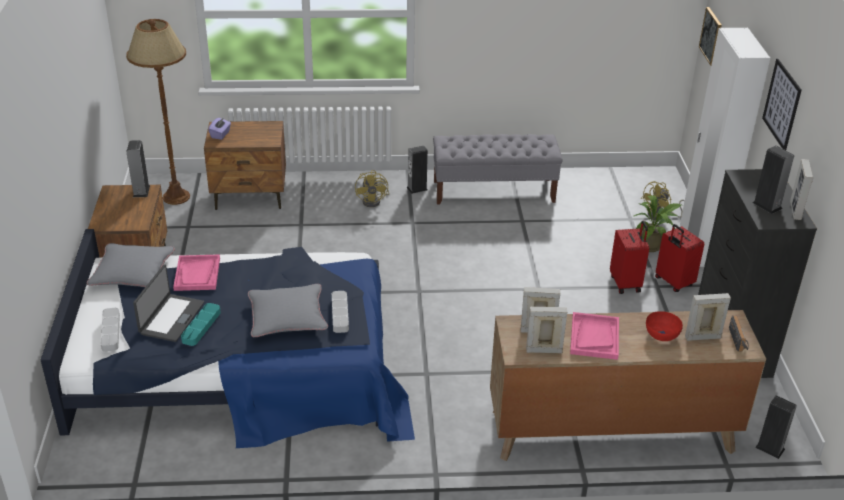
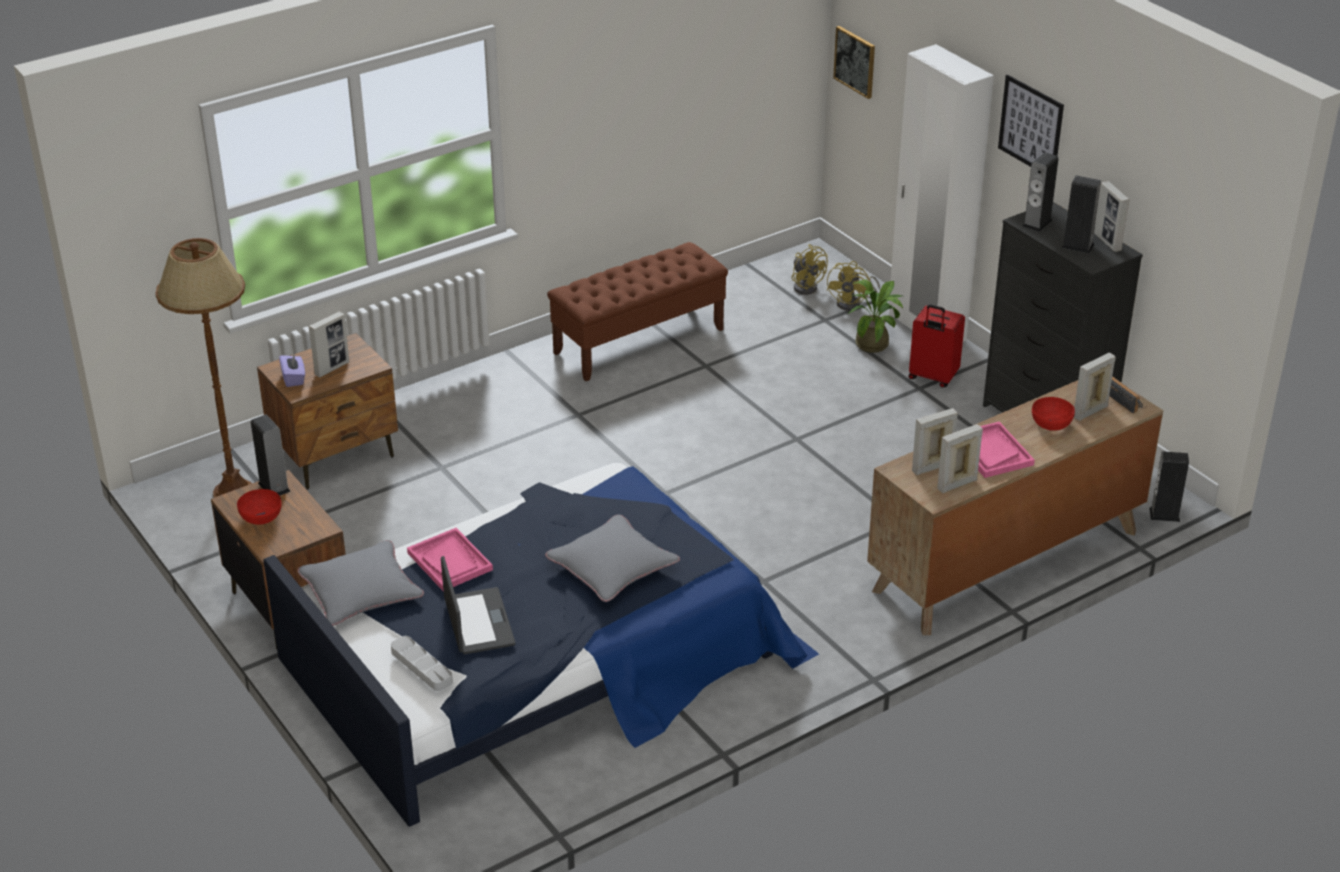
camera: 30 degrees left, 0 degrees up
(115, 205) = (260, 517): none -> red bowl
(201, 326) = (526, 617): turquoise tray -> none
(247, 136) = (332, 368): none -> picture frame
(340, 314) = (668, 540): grey tray -> none
(374, 201) = (504, 404): yellow fan -> yellow fan (806, 286)
(417, 188) = (542, 370): speaker -> speaker (1037, 223)
(494, 191) = (639, 341): grey bench -> brown bench
(626, 283) = (885, 397): red suitcase -> none

